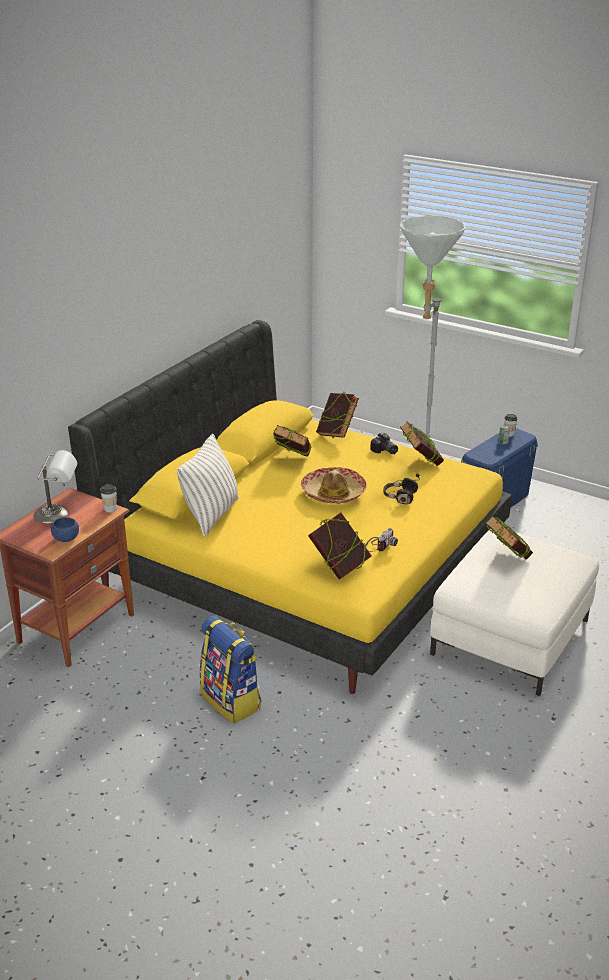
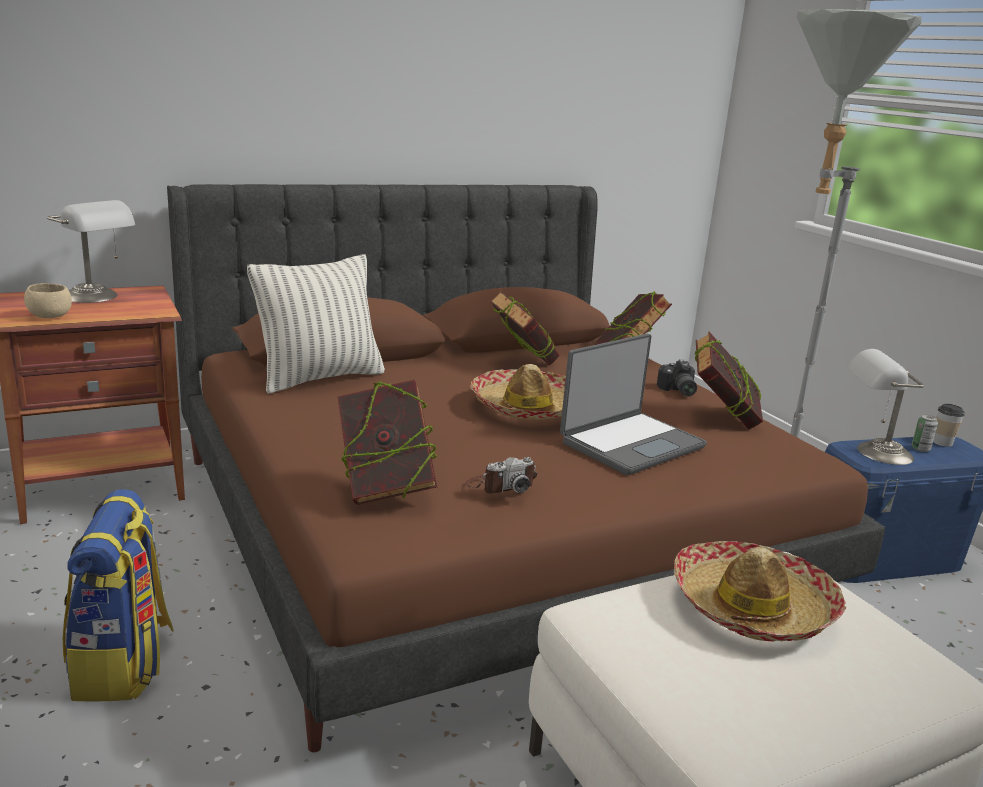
camera: 30 degrees right, 10 degrees down
(66, 538) = (50, 316): blue bowl -> beige bowl
(110, 509) = (160, 310): cup -> none
(304, 563) = (482, 527): yellow bed -> brown bed
(400, 497) = (630, 444): black headphones -> laptop
(487, 454) = (874, 453): none -> white table lamp
(506, 559) = (752, 607): book -> hat

